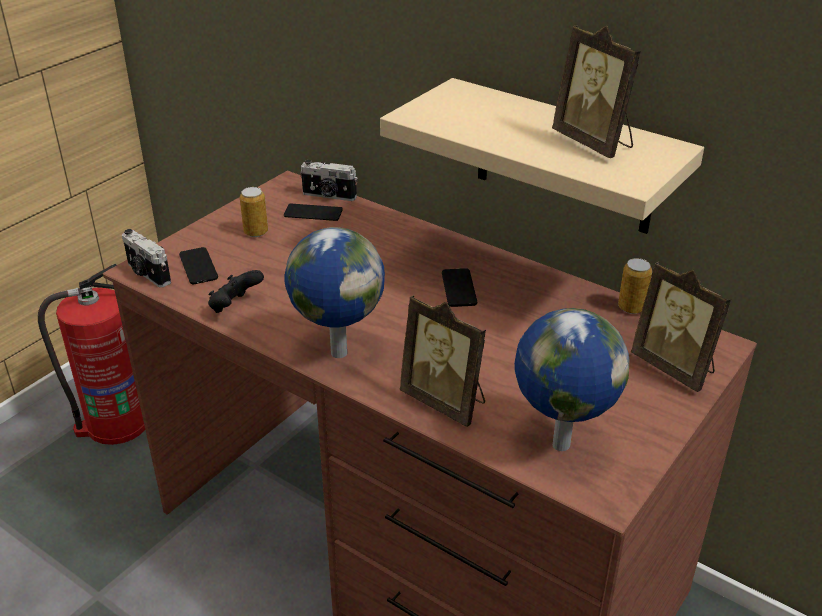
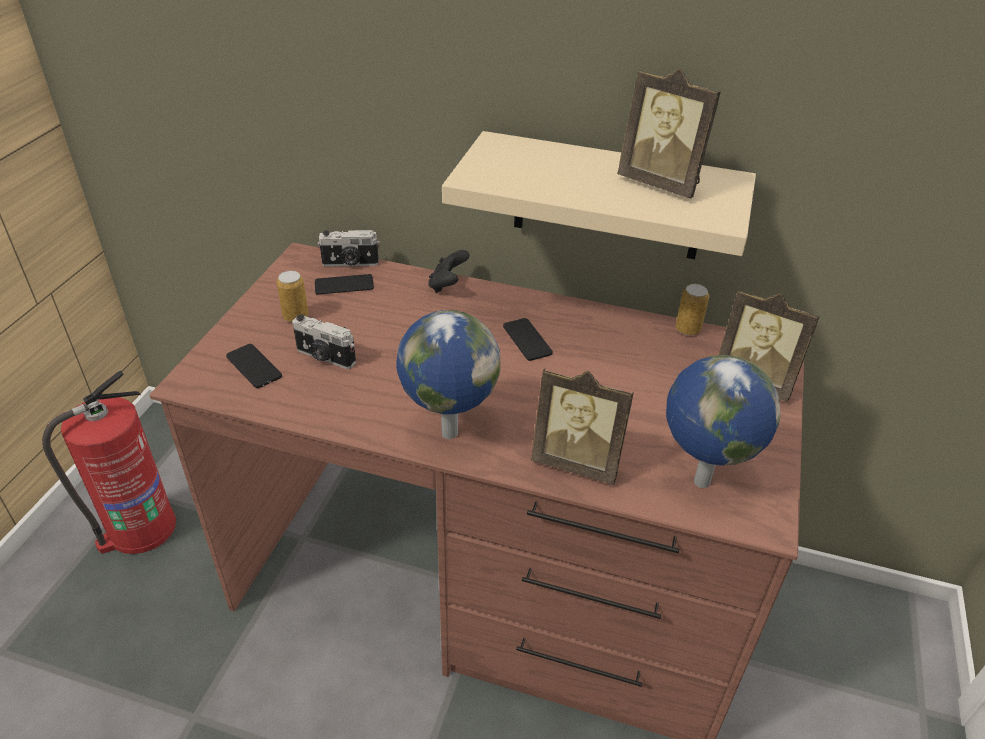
camera: 20 degrees left, 5 degrees up
(147, 274) = (201, 386): camera -> camera (325, 357)
(235, 307) = (317, 404): black game controller -> black game controller (447, 285)

